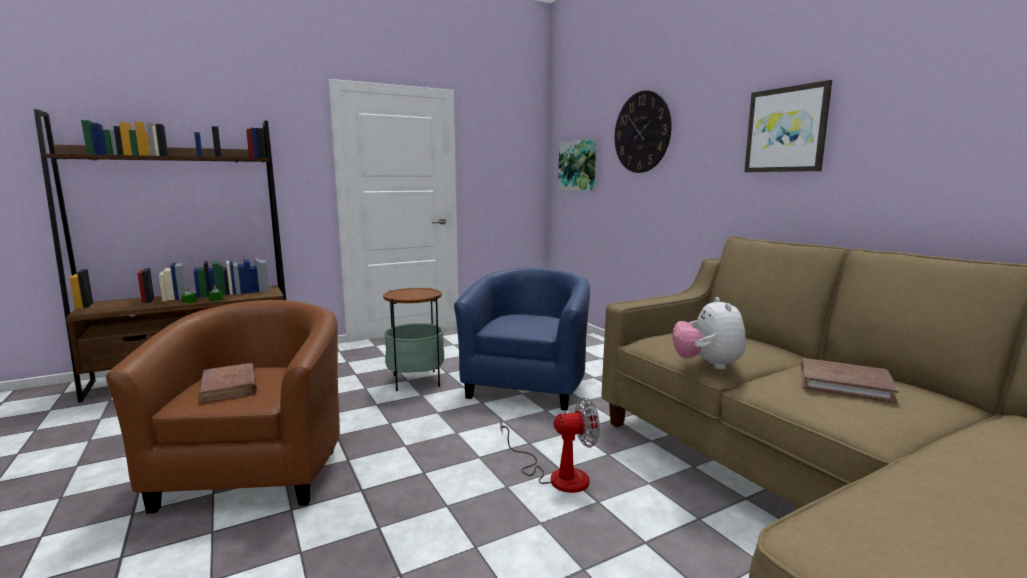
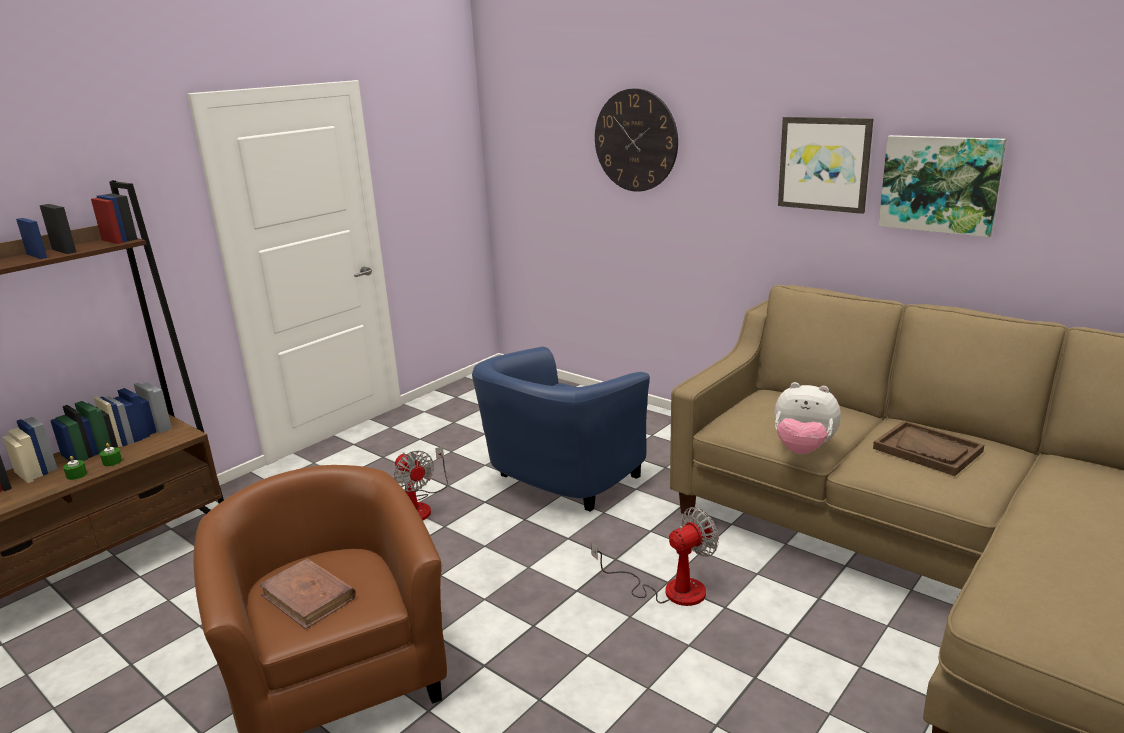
camera: 20 degrees left, 10 degrees up
(416, 380) = (419, 506): side table -> fan
(528, 385) = (559, 482): blue armchair -> blue armchair turned 135 degrees counterclockwise
(578, 165) = (537, 171): picture -> picture (940, 184)
(707, 365) = (803, 449): plush toy -> plush toy turned 45 degrees counterclockwise
(844, 384) = (927, 450): brown book -> brown tray

